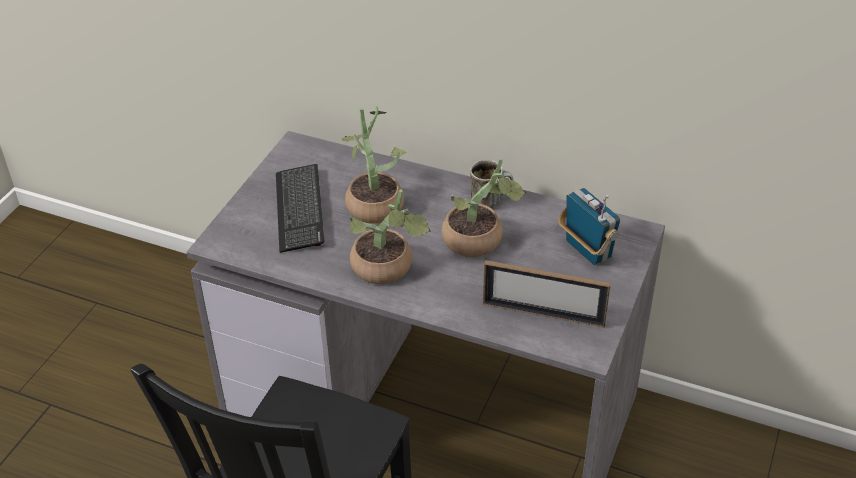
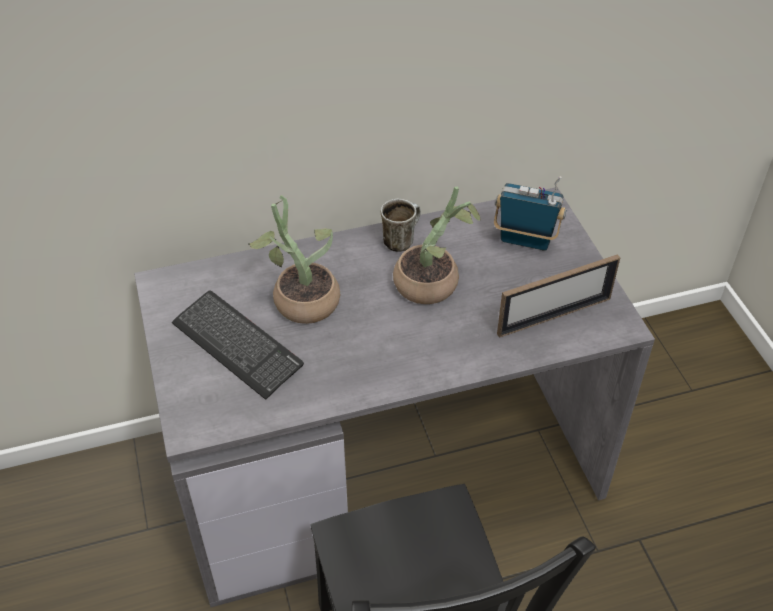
camera: 40 degrees left, 5 degrees up
(387, 270) = (385, 355): potted plant -> none

